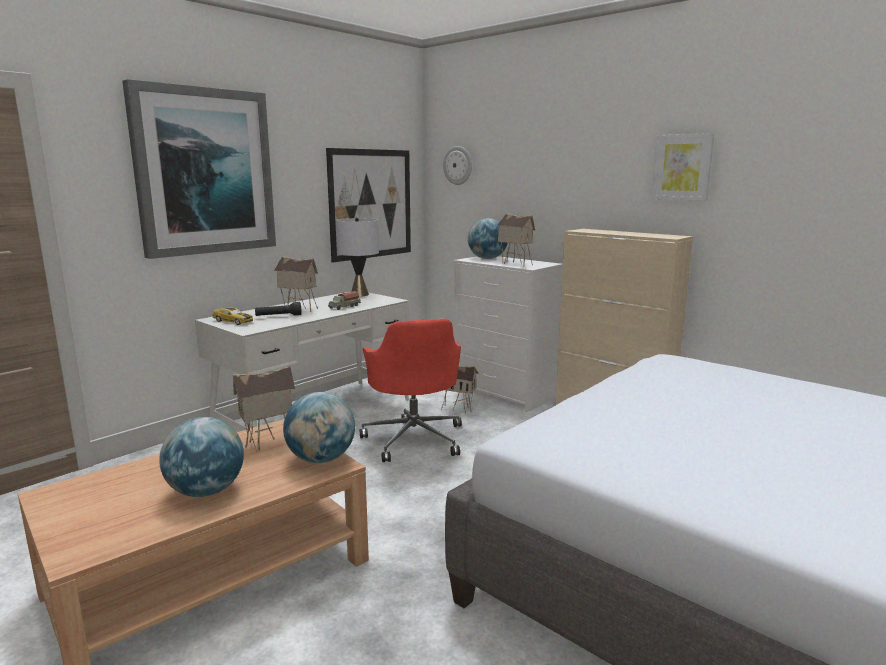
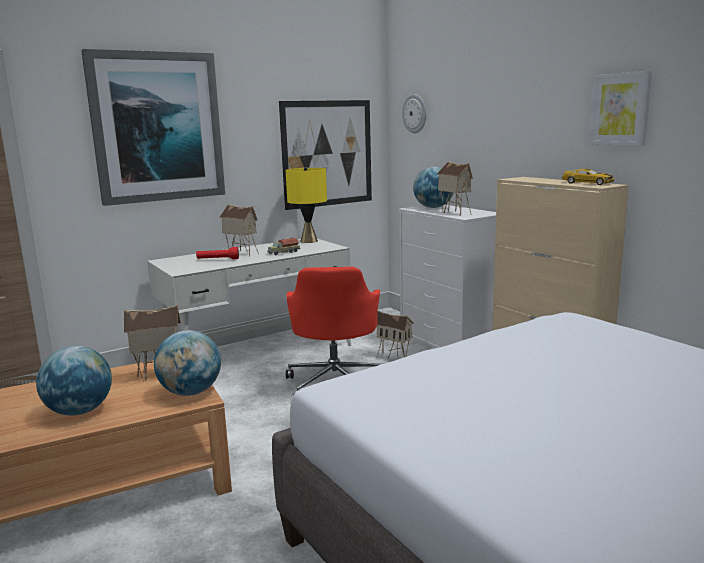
camera: 15 degrees right, 0 degrees up
(233, 321) = (176, 263): toy car -> toy car (587, 183)
(278, 316) = (218, 260): black flashlight -> red flashlight
(359, 294) = (309, 241): grey table lamp -> yellow table lamp

